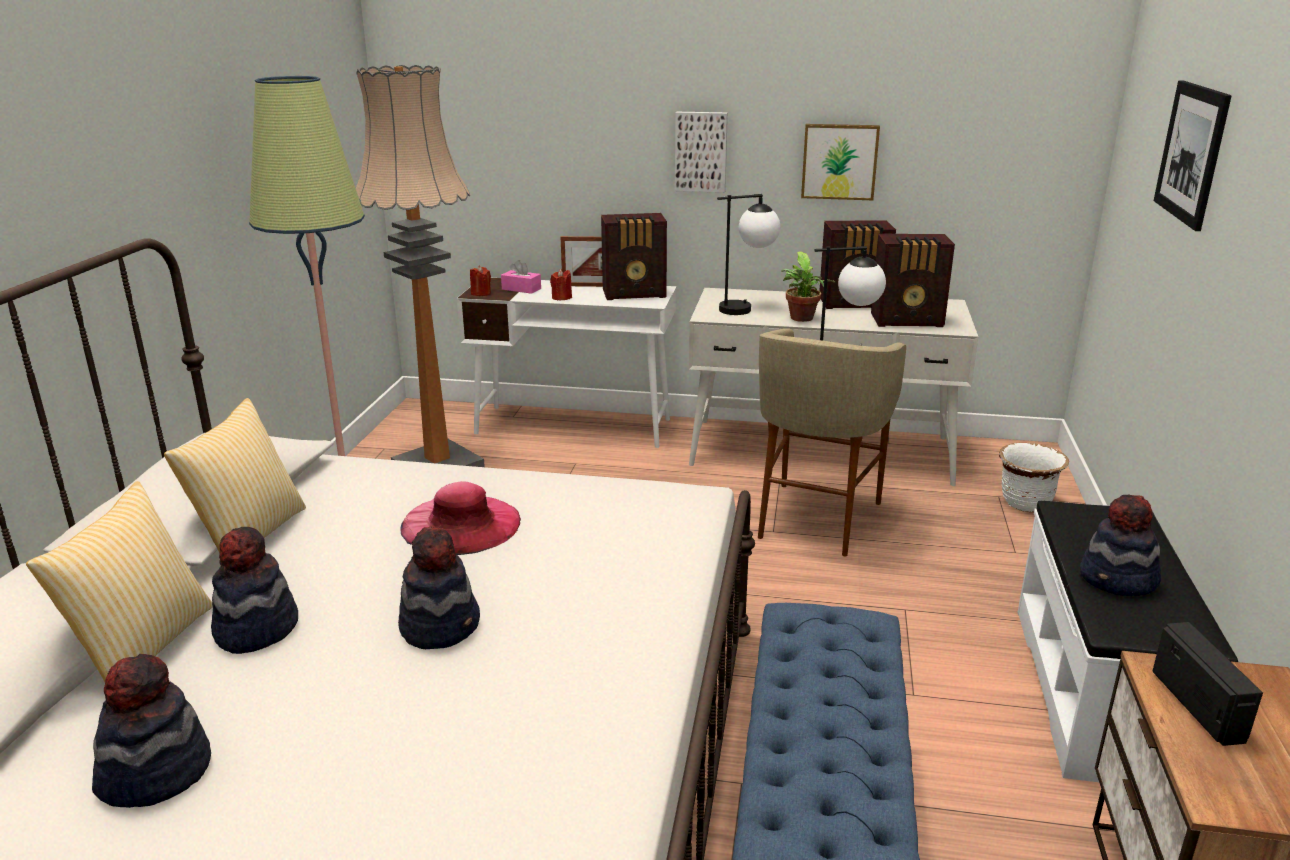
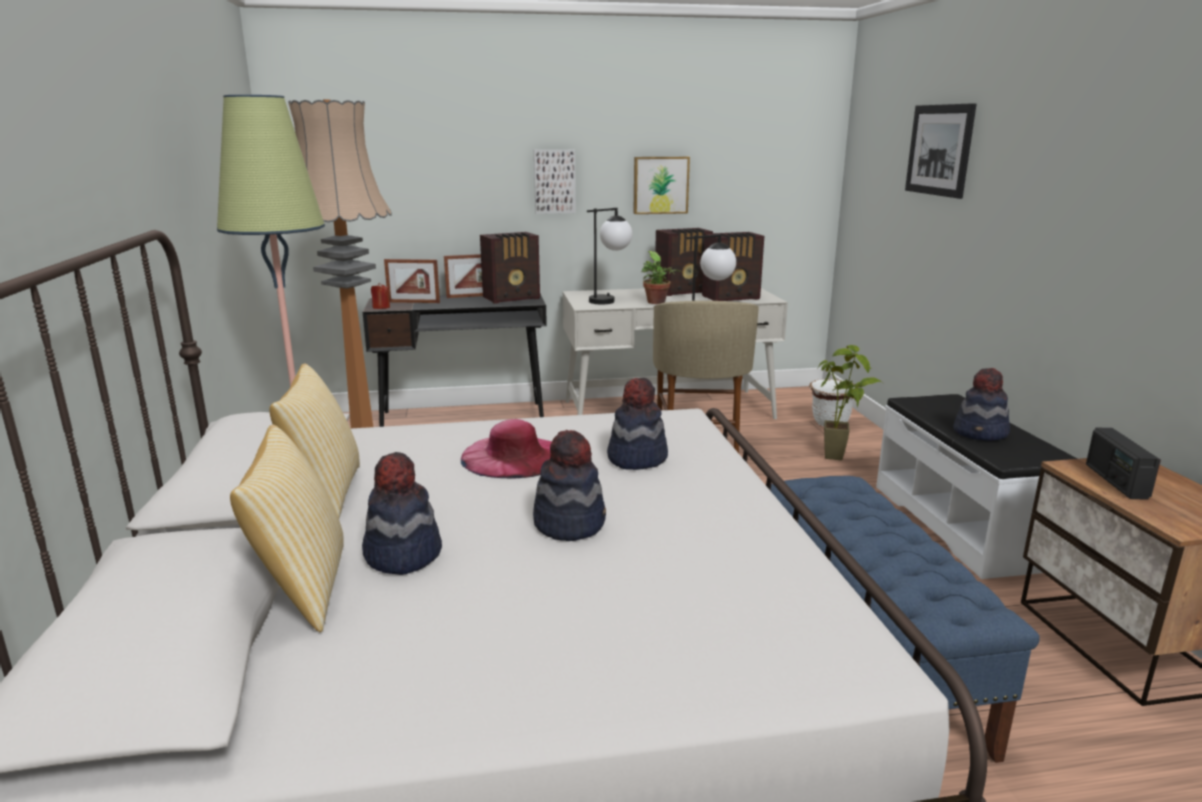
camera: 20 degrees left, 5 degrees down
(155, 773) = (416, 675): hat -> hat (636, 458)
(521, 289) = (413, 302): pink tissue box -> picture frame
(561, 298) = (454, 305): red candle -> none
(574, 426) = (464, 417): white desk -> black desk
(1002, 561) = (842, 458): none -> potted plant
(1198, 706) = (1115, 481): radio -> radio turned 150 degrees counterclockwise

